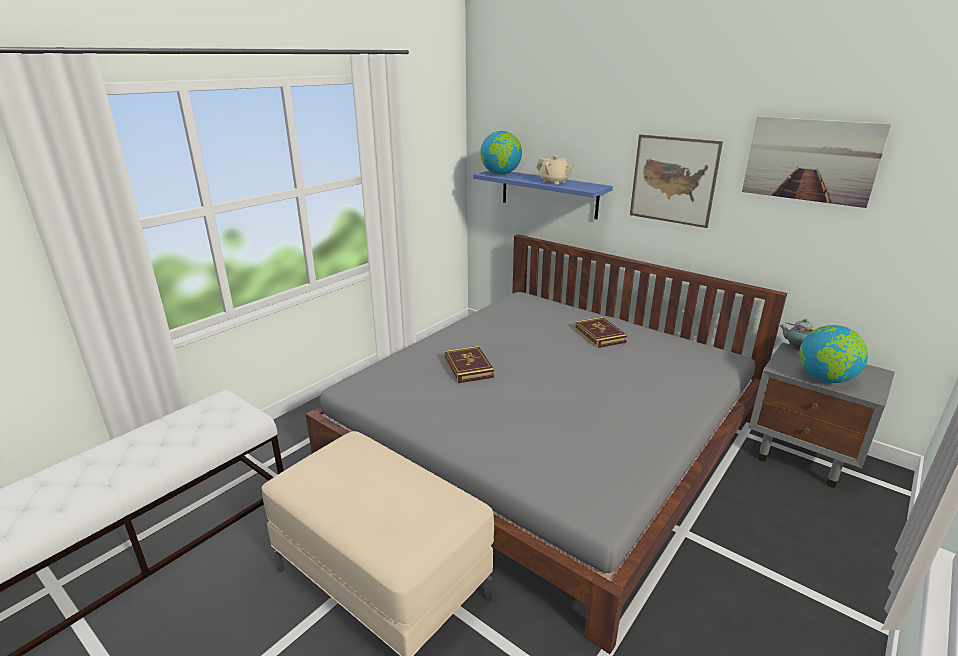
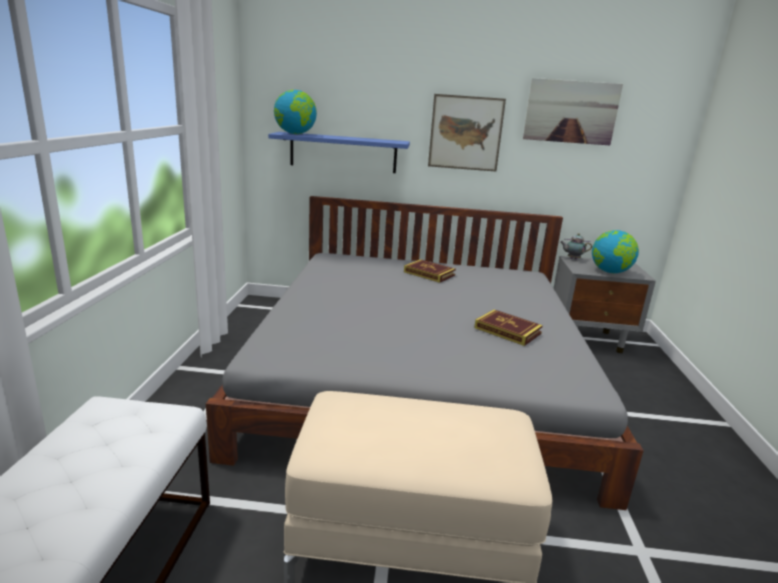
camera: 35 degrees left, 5 degrees down
(468, 367) = (358, 315): book -> book (507, 330)
(554, 182) = (358, 138): beige teapot -> none

